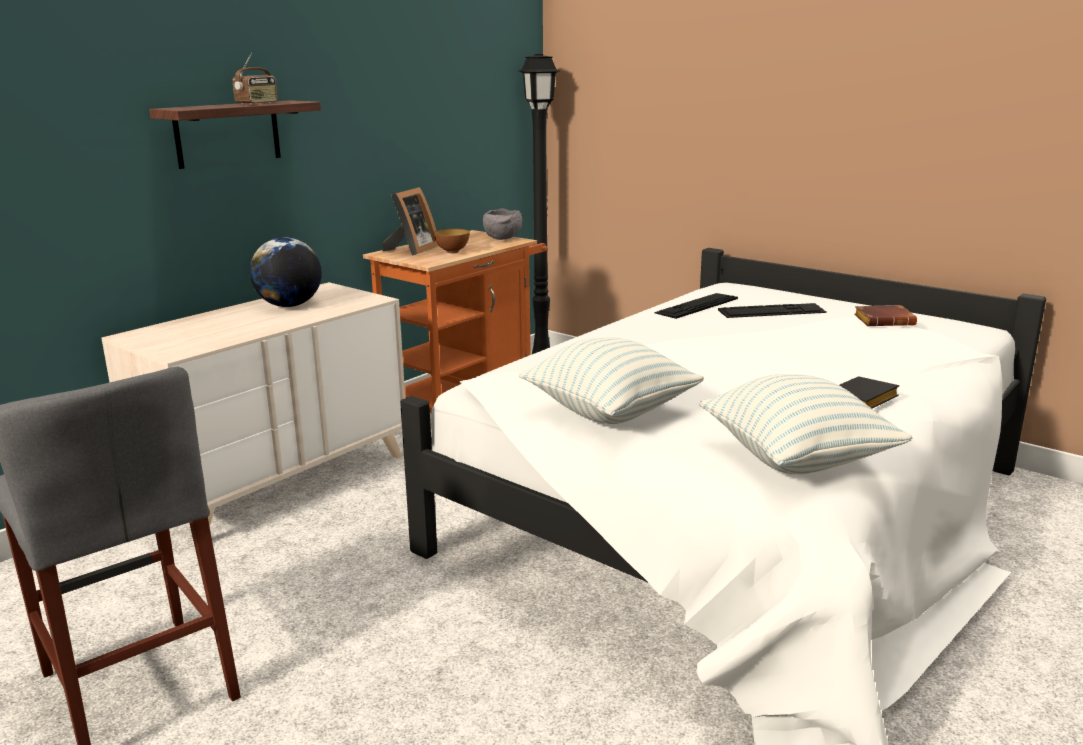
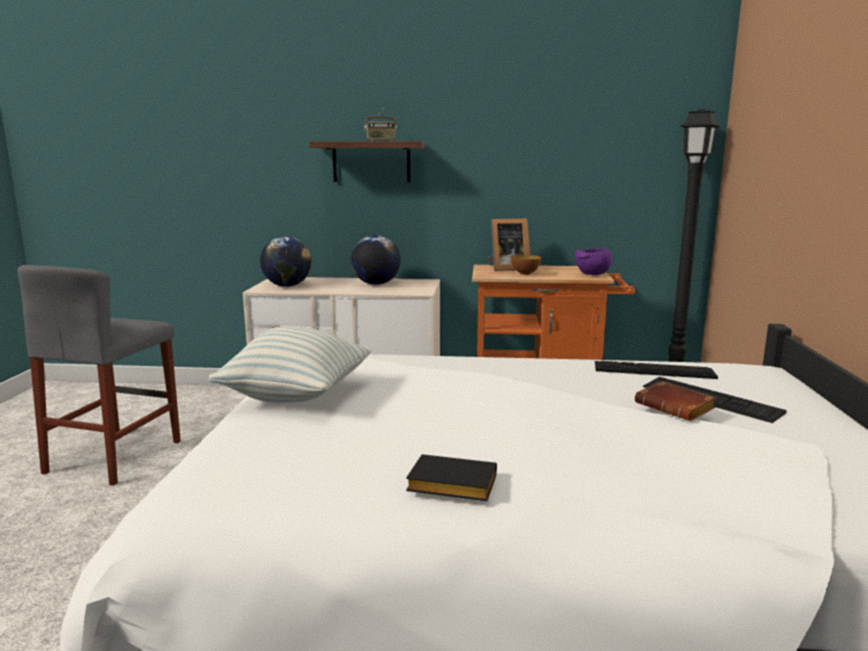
camera: 55 degrees right, 5 degrees down
(191, 339) = (287, 286): none -> globe
(503, 239) = (592, 275): grey bowl -> purple bowl
(797, 459) = (246, 484): pillow -> none
(885, 321) = (791, 453): brown book -> brown book (677, 407)

